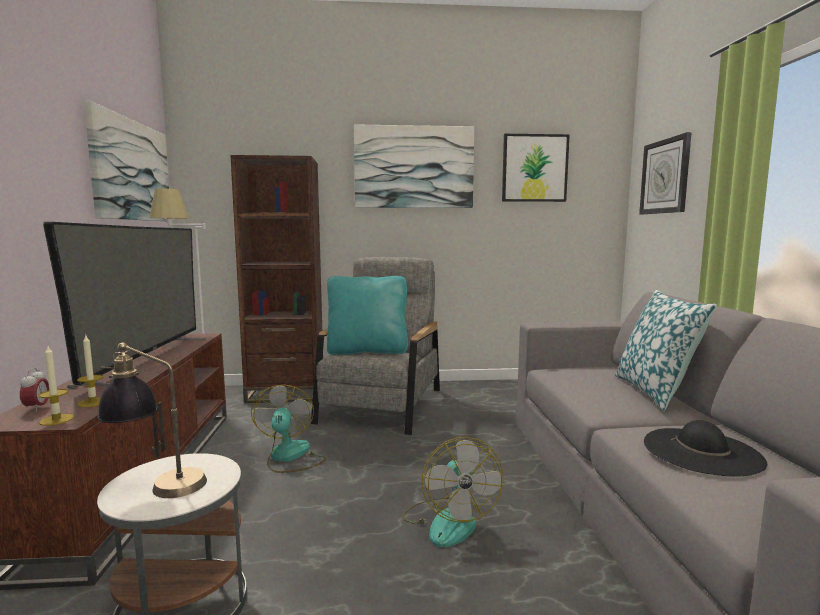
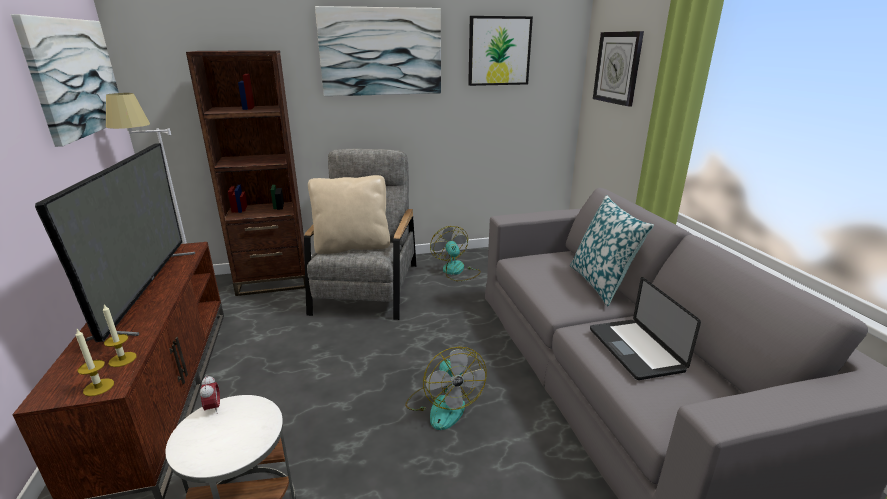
camera: 10 degrees left, 15 degrees up
(37, 408) = (70, 373): alarm clock -> alarm clock (213, 408)
(157, 485) = (214, 438): table lamp -> none
(290, 457) = (296, 355): fan -> fan (456, 271)
(367, 351) = (352, 247): turquoise pillow -> beige pillow
(702, 451) = (635, 349): black hat -> laptop

